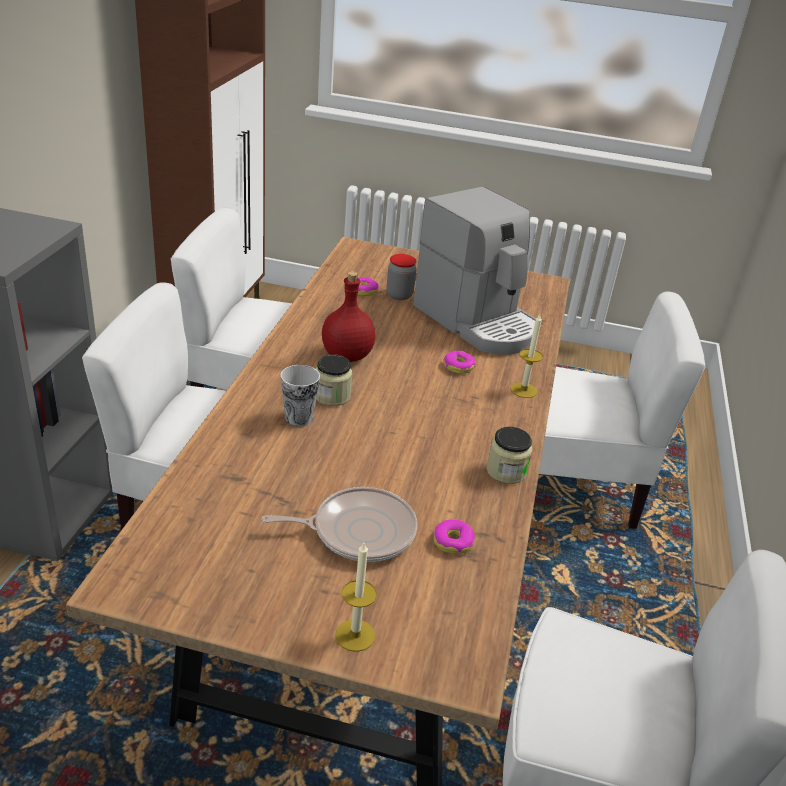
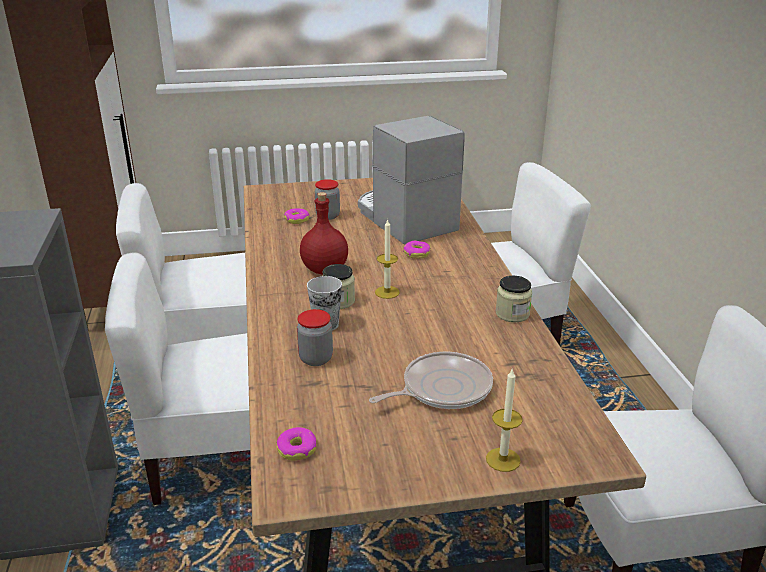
camera: 20 degrees left, 5 degrees down
(259, 452) = (316, 359): none -> jar
(453, 542) = (516, 372): donut -> donut (297, 449)
(478, 322) = (404, 219): coffee machine -> coffee machine turned 150 degrees counterclockwise
(523, 390) = (477, 256): candle -> candle (387, 292)

